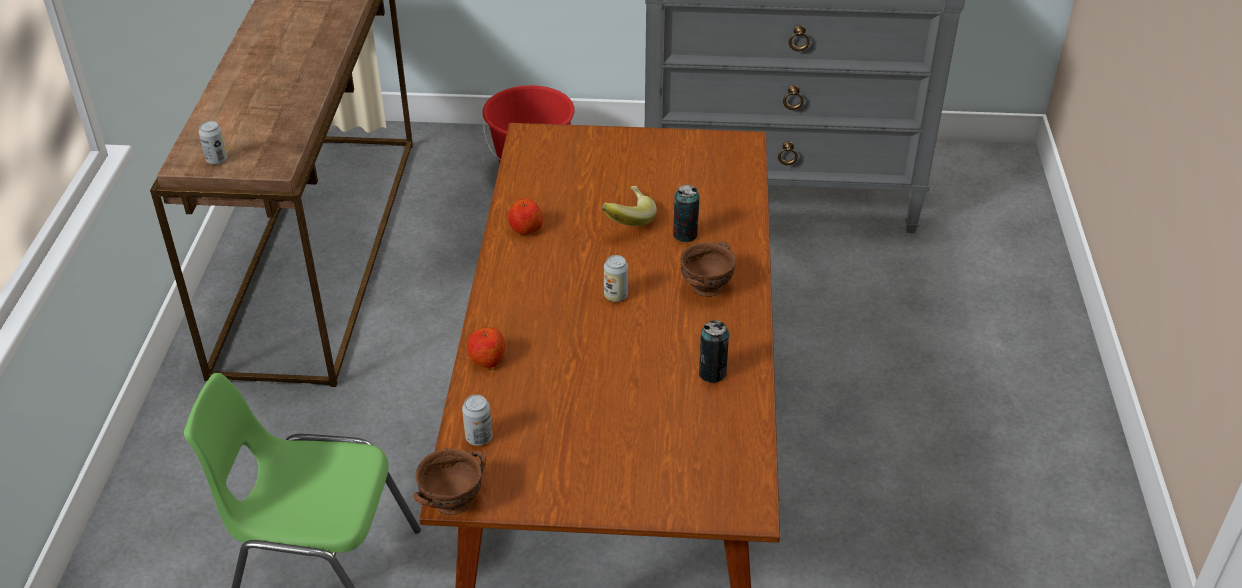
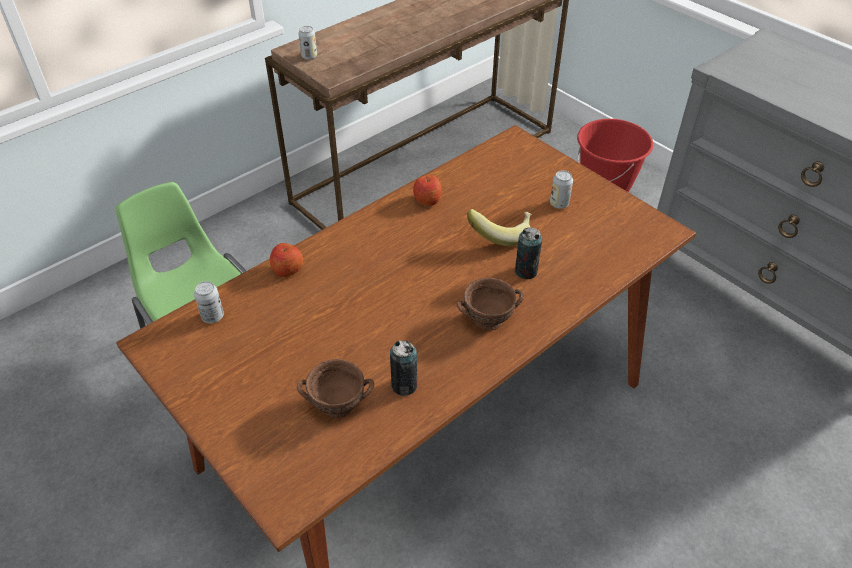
camera: 45 degrees right, 5 degrees up
(454, 501) = (145, 346): brown bowl -> brown bowl (339, 405)
(616, 295) = (419, 282): can -> can (559, 204)

